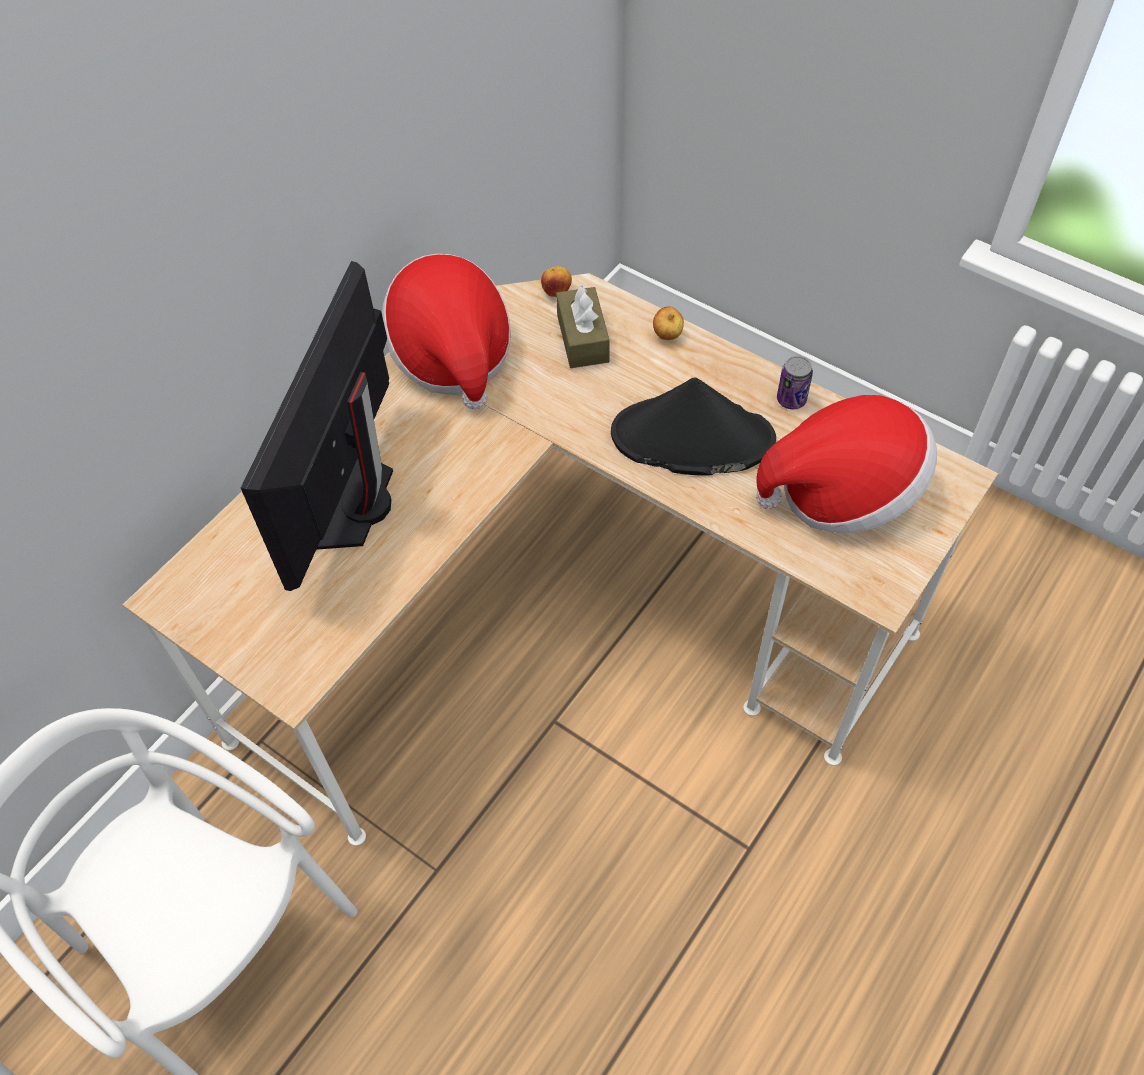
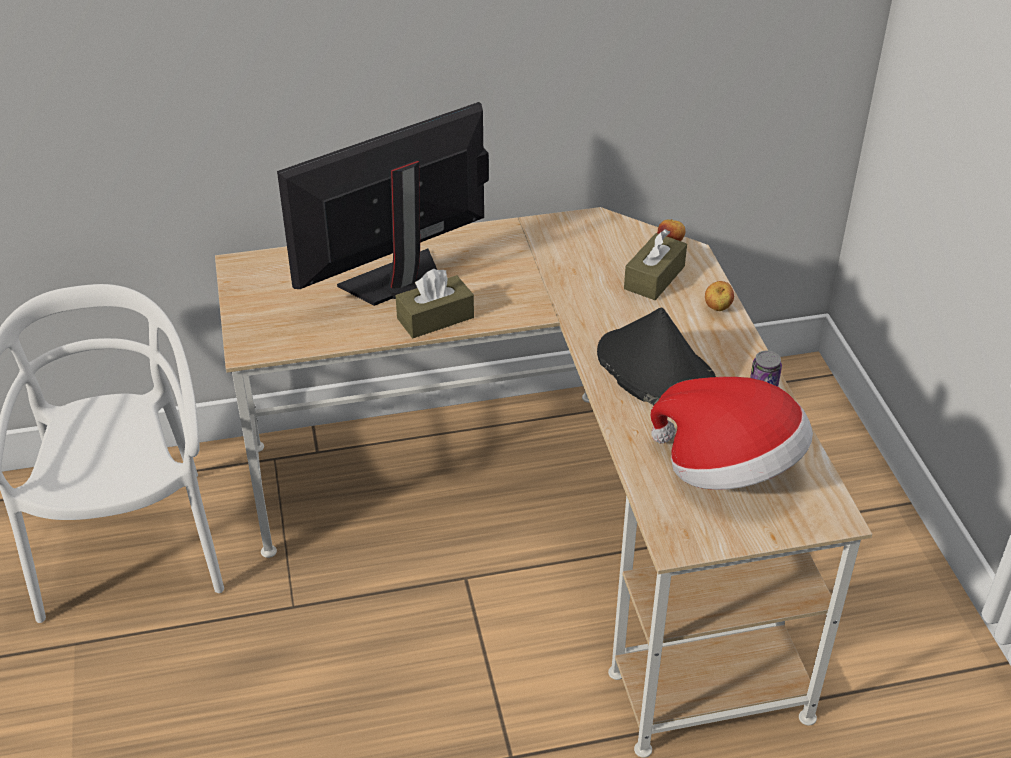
camera: 40 degrees right, 15 degrees down
(437, 518) = (435, 318): none -> brown tissue box
(452, 355) = (554, 240): hat -> none

